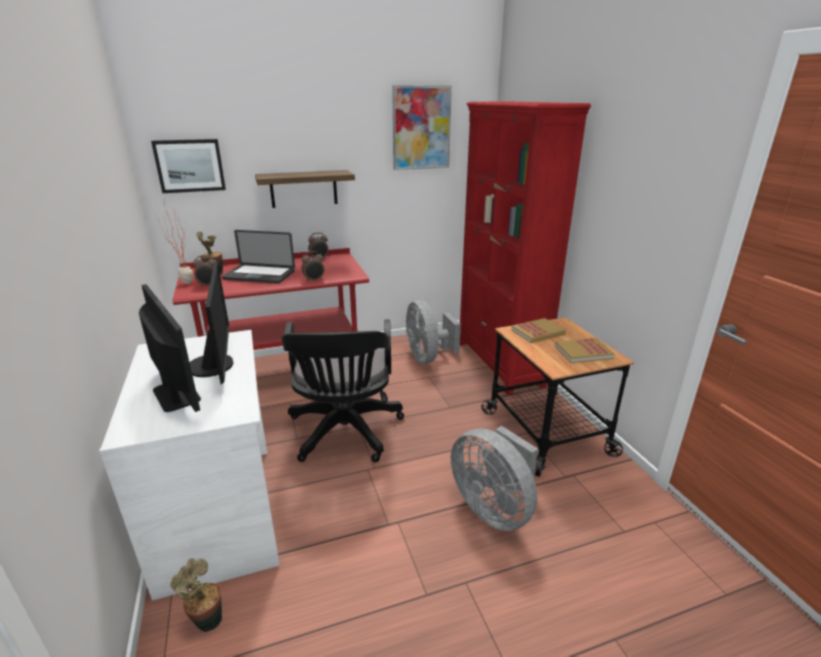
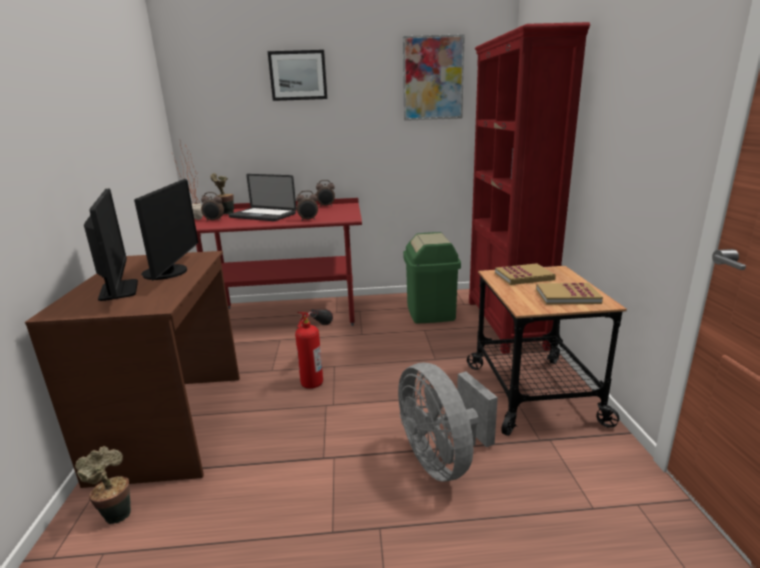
camera: 15 degrees right, 5 degrees down
(190, 165) = (213, 115): picture -> picture (298, 75)
(221, 513) = (175, 424): white desk -> brown desk
(303, 189) = (315, 138): shelf -> none
(345, 434) = (318, 371): black office chair -> fire extinguisher
(428, 357) = (431, 313): grey fan -> green trash can

